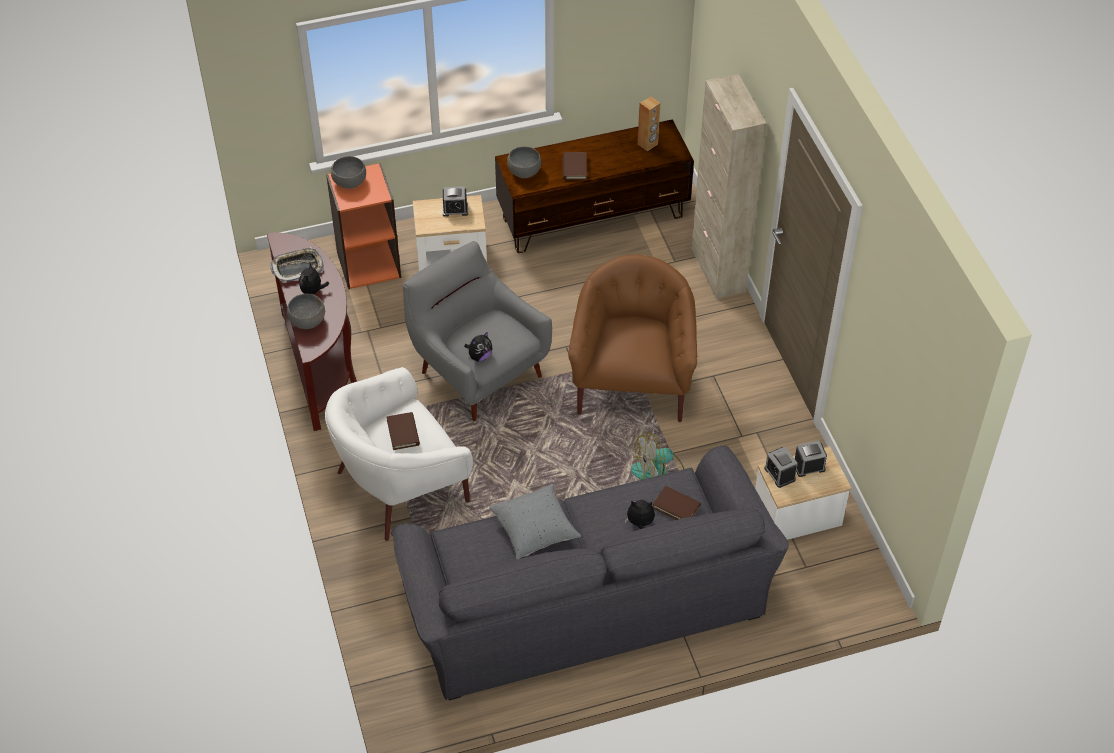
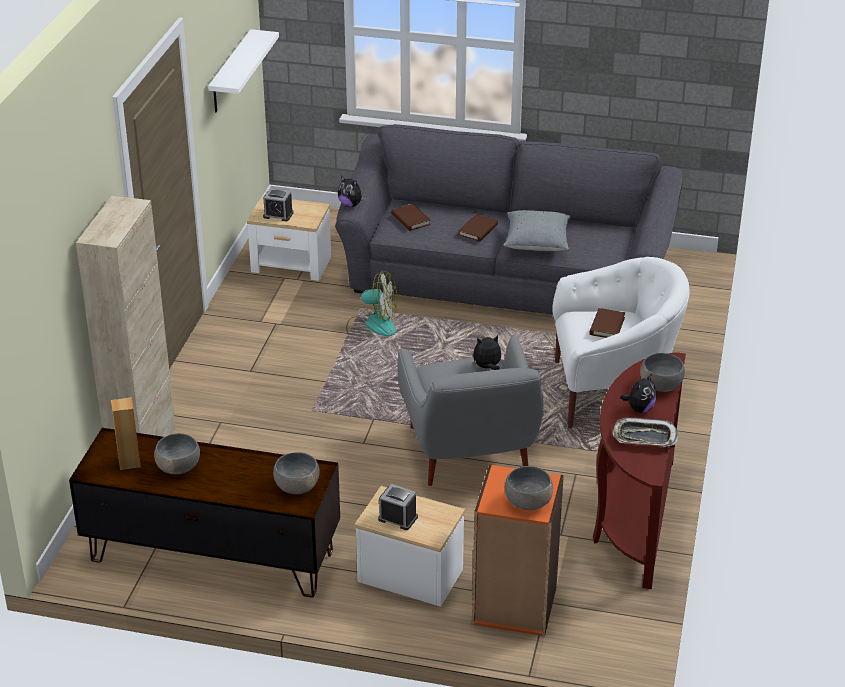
camera: 150 degrees left, 15 degrees down
(574, 168) = (237, 468): brown book -> brown book (478, 230)
(613, 153) = (178, 467): none -> grey bowl
(632, 382) = (329, 392): brown armchair -> none
(640, 523) = (449, 220): plush toy -> plush toy (351, 205)
(779, 474) = (306, 218): alarm clock -> none
(895, 385) = (231, 72): none -> white shelf

